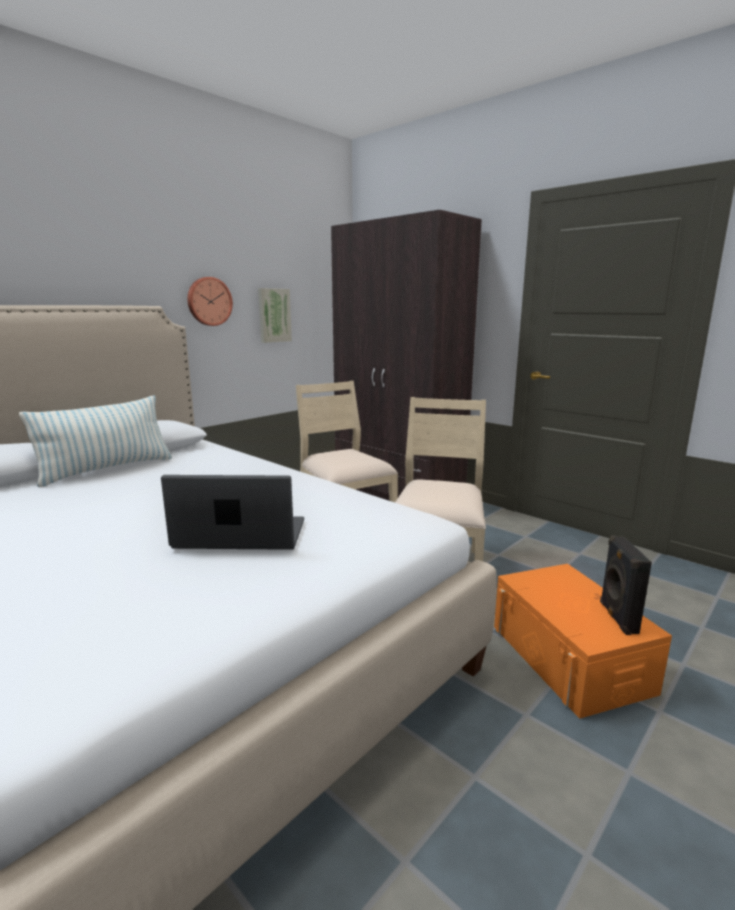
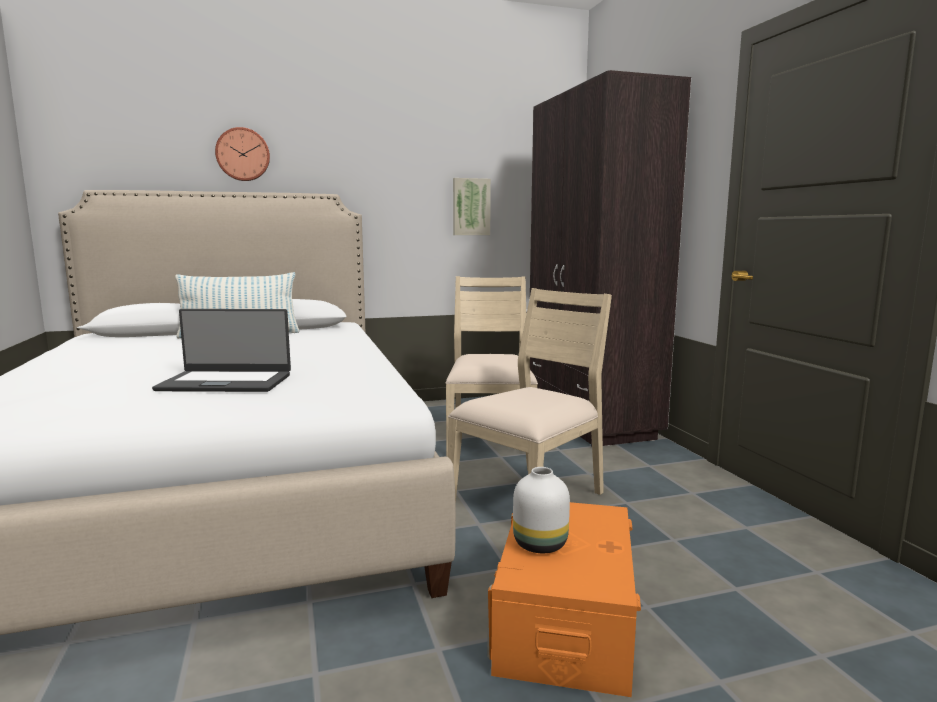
camera: 30 degrees right, 5 degrees down
(209, 301) = (395, 191): wall clock -> wall clock (243, 154)
(240, 535) = (226, 382): laptop -> laptop turned 150 degrees clockwise
(563, 610) = (538, 544): none -> white vase
(617, 617) = (593, 569): black speaker -> none

